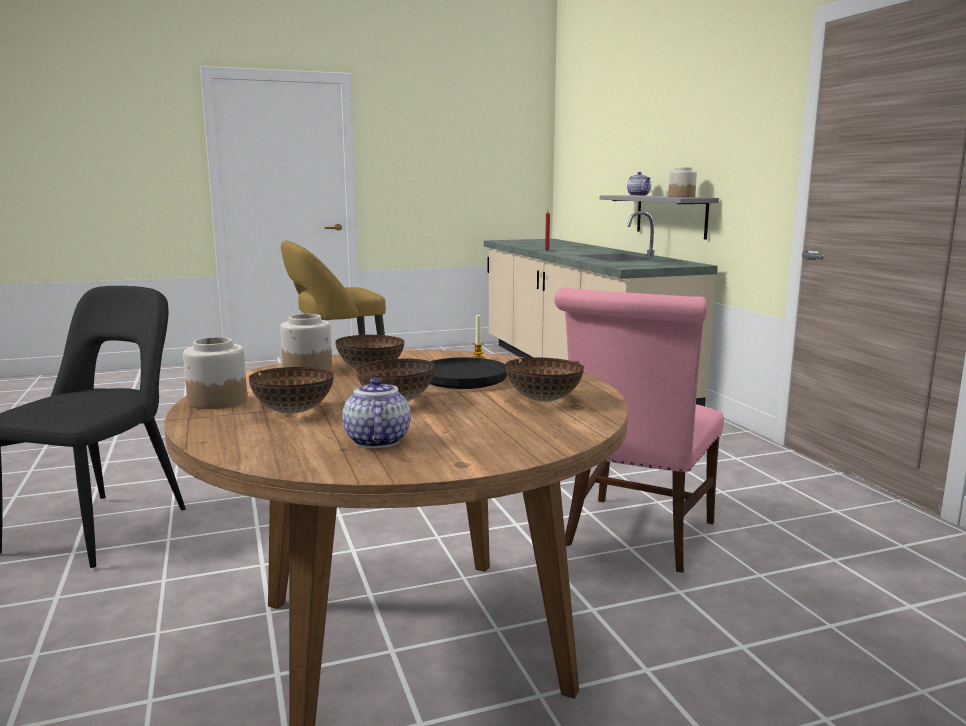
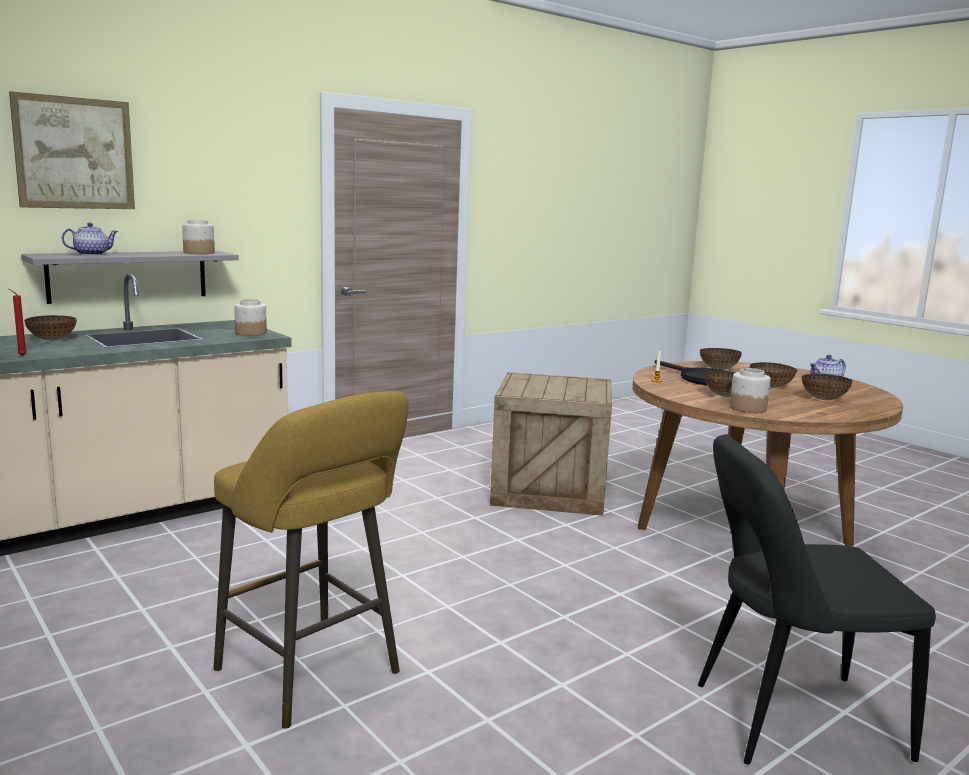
camera: 110 degrees left, 0 degrees up
(217, 401) = (844, 414): jar -> jar (250, 333)
(599, 251) = (52, 340): none -> bowl
(636, 537) = (549, 490): pink chair -> crate
(657, 120) = (74, 153): none -> picture

